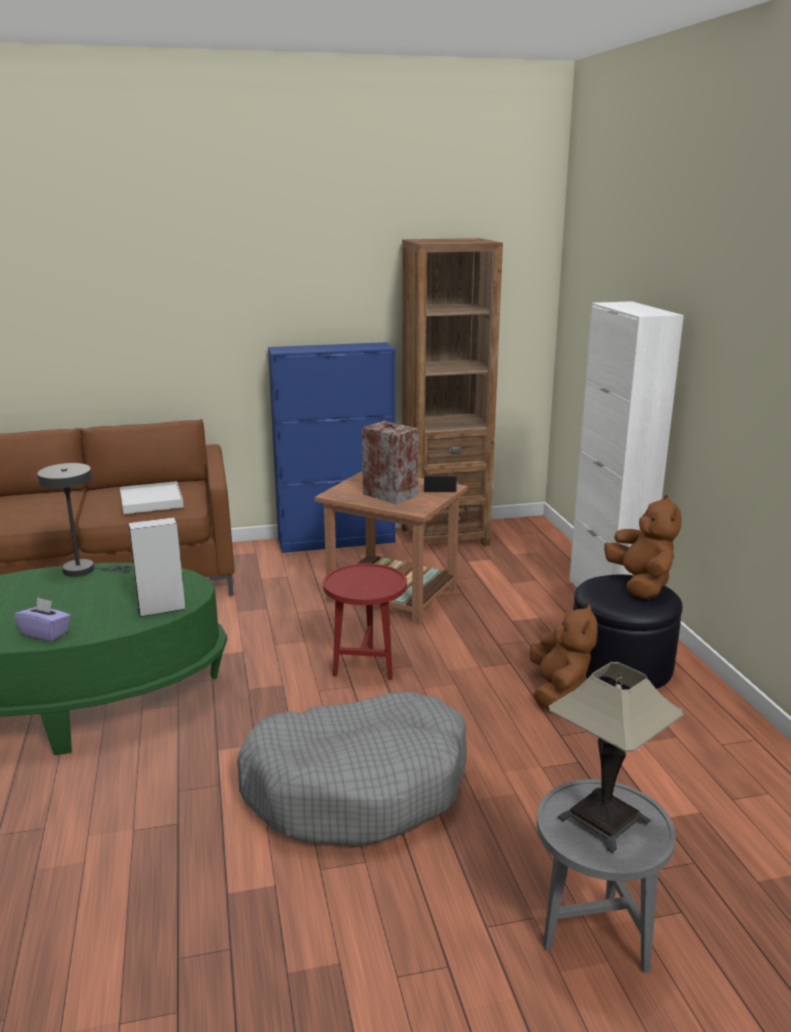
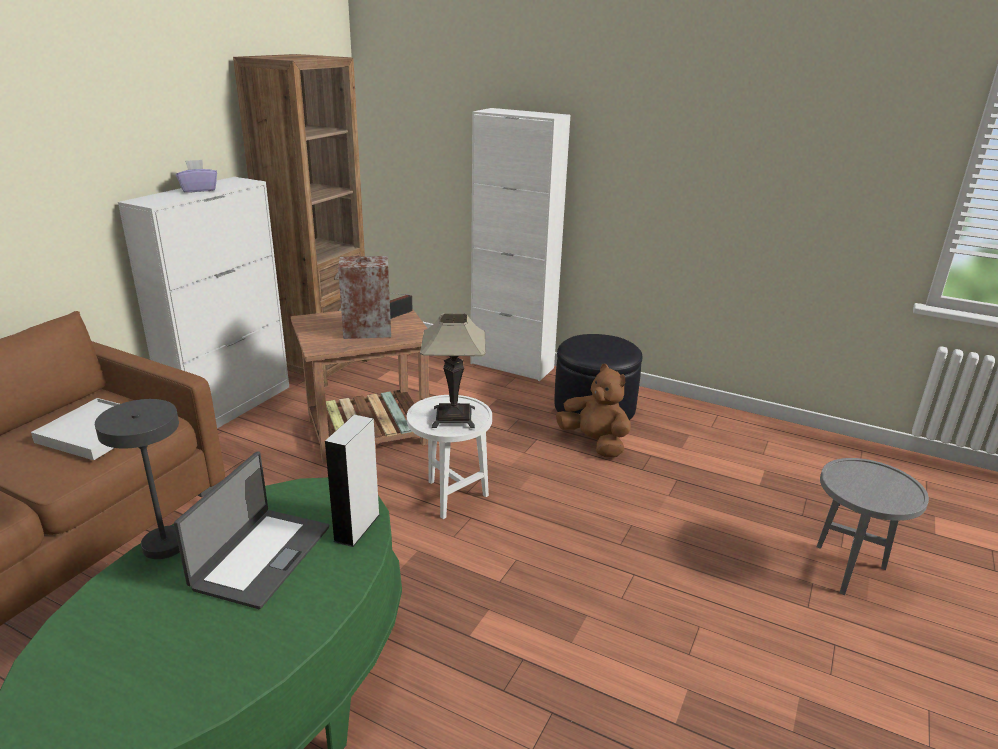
camera: 50 degrees left, 5 degrees up
(46, 633) = (293, 624): purple tissue box -> purple tissue box (198, 190)
(97, 597) = (261, 557): none -> laptop
(337, 540) = (231, 407): blue cabinet -> white cabinet
(358, 786) = (607, 583): grey dog bed -> none
(366, 664) = (450, 495): red side table -> white side table
(604, 819) = (871, 483): table lamp -> table lamp (454, 417)
(640, 584) = (597, 339): brown plush toy -> none

